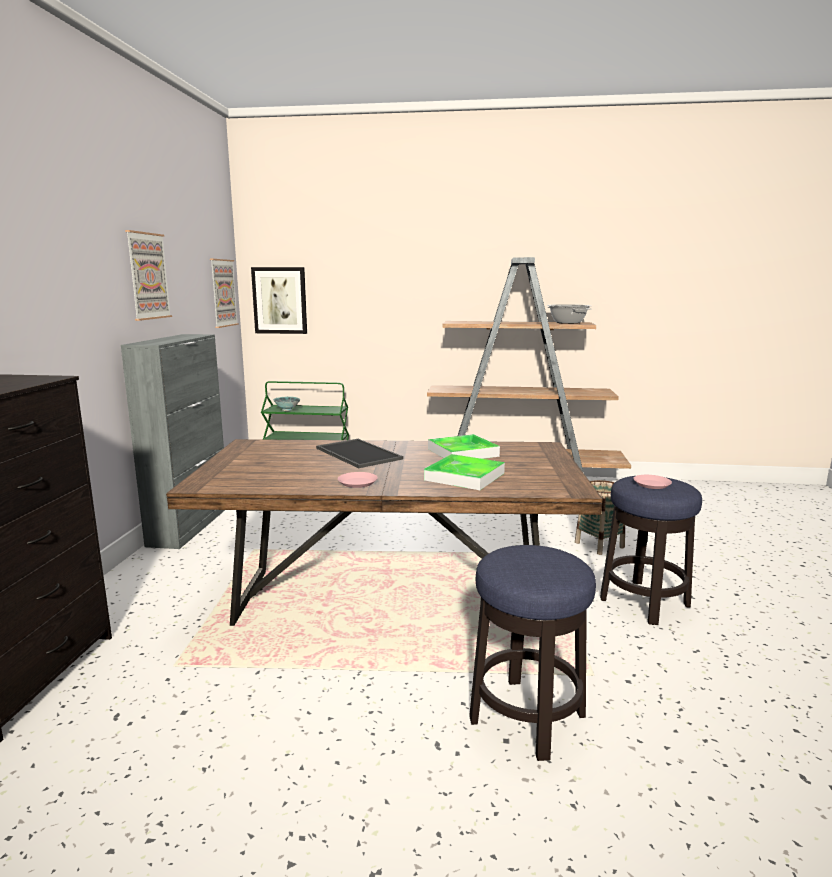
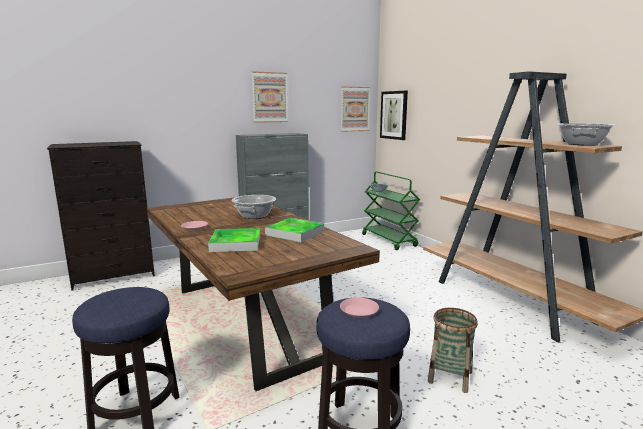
camera: 55 degrees right, 0 degrees up
(356, 453) = (254, 216): tray -> cooking pot

